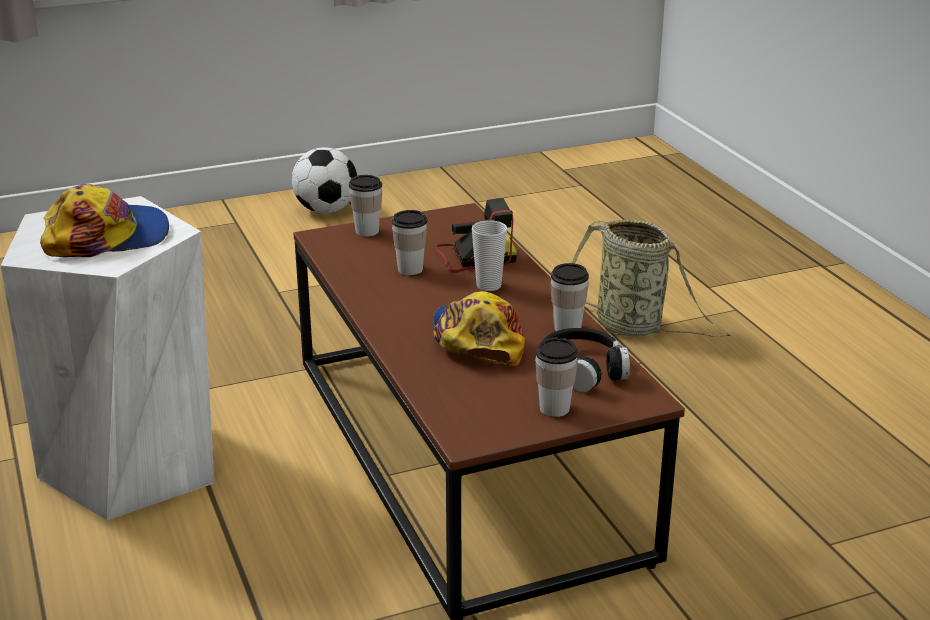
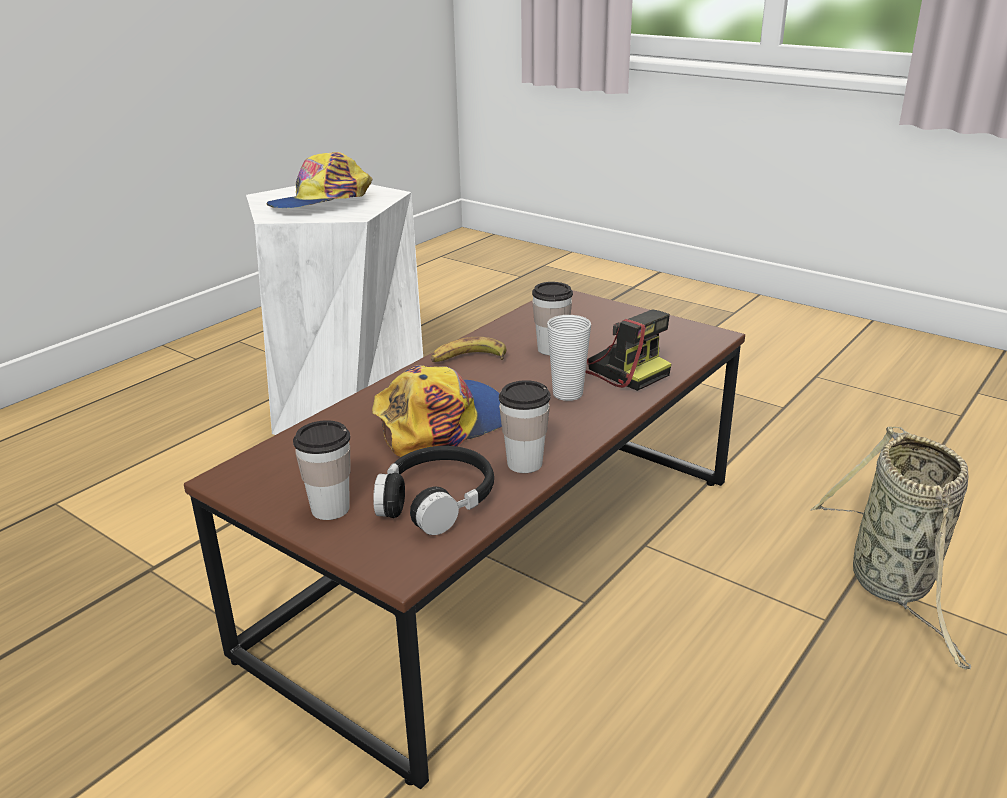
camera: 60 degrees right, 0 degrees up
(107, 237) = (322, 203): cap -> cap turned 105 degrees clockwise
(326, 210) = (820, 335): football -> none
(367, 231) = (602, 310): cup -> none
(385, 303) = (468, 359): none -> banana

